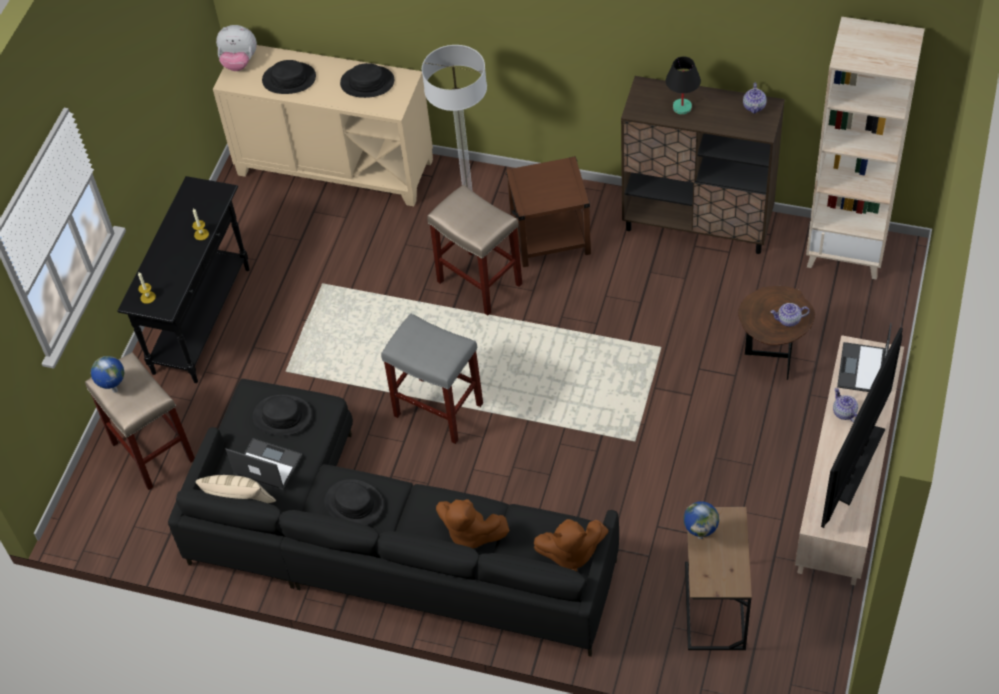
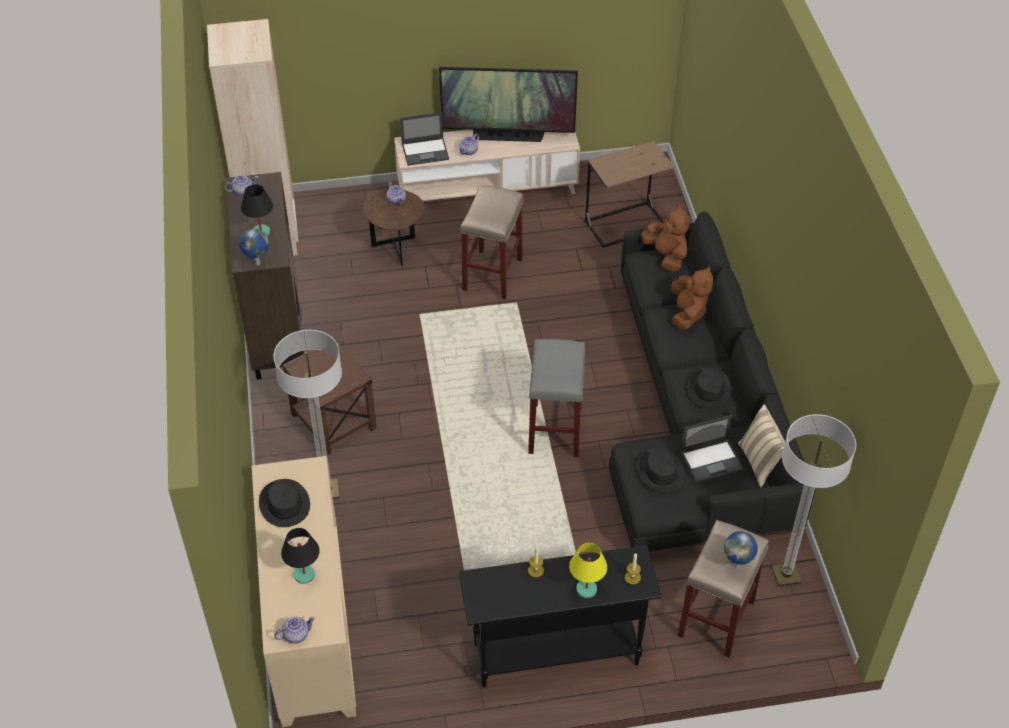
camera: 120 degrees left, 5 degrees down
(156, 530) = (786, 575): none -> floor lamp
(160, 261) = (586, 589): none -> yellow table lamp
(239, 62) = (296, 634): plush toy -> teapot
(267, 464) = (712, 460): laptop -> laptop turned 105 degrees counterclockwise
(289, 79) = (304, 575): black hat -> black table lamp
(478, 282) = (407, 453): beige stool -> beige stool (492, 275)
(700, 535) = (625, 174): globe -> globe (257, 263)

